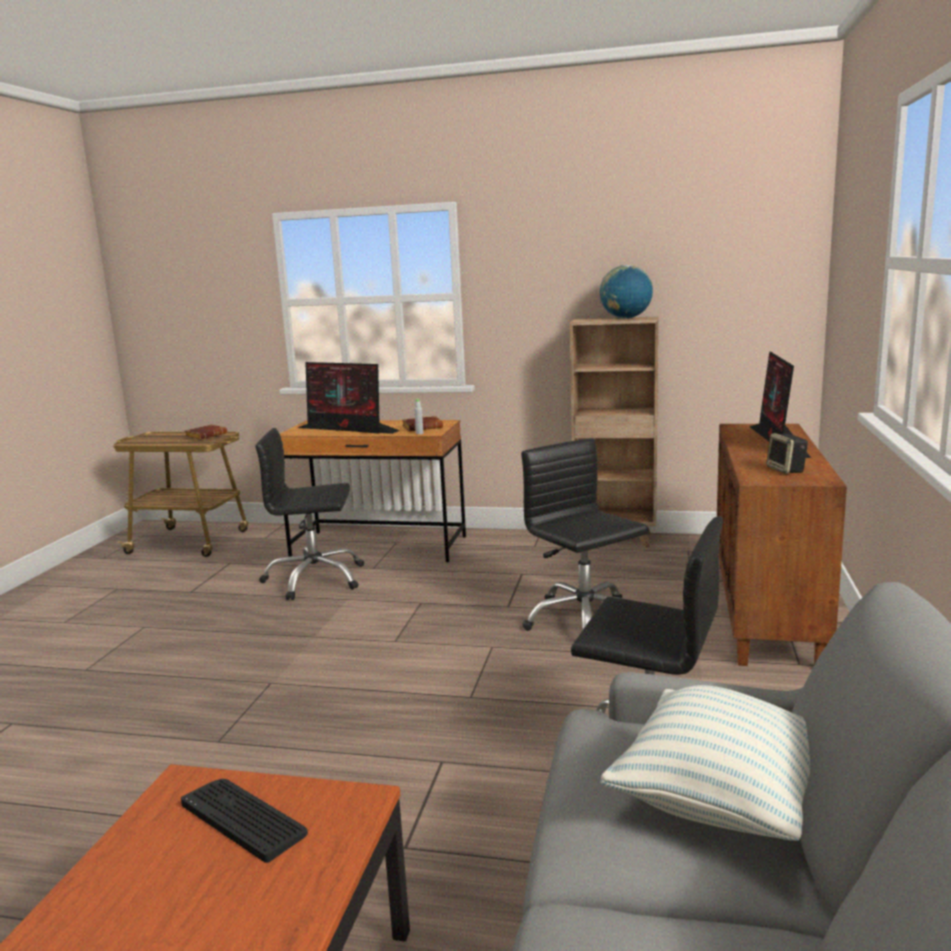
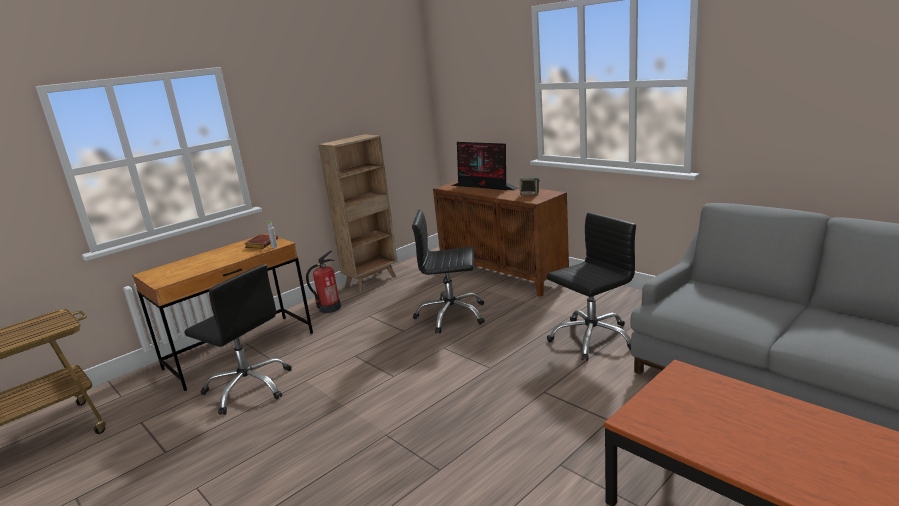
camera: 55 degrees left, 5 degrees up
(206, 435) = (38, 323): brown book -> none
(243, 818) = (678, 403): keyboard -> none
(314, 579) = (249, 387): black office chair -> black office chair turned 90 degrees counterclockwise
(348, 429) = (205, 264): monitor -> none
(514, 547) = (329, 308): none -> fire extinguisher
(626, 318) = (355, 138): globe -> none
(720, 800) = (737, 296): pillow -> none

